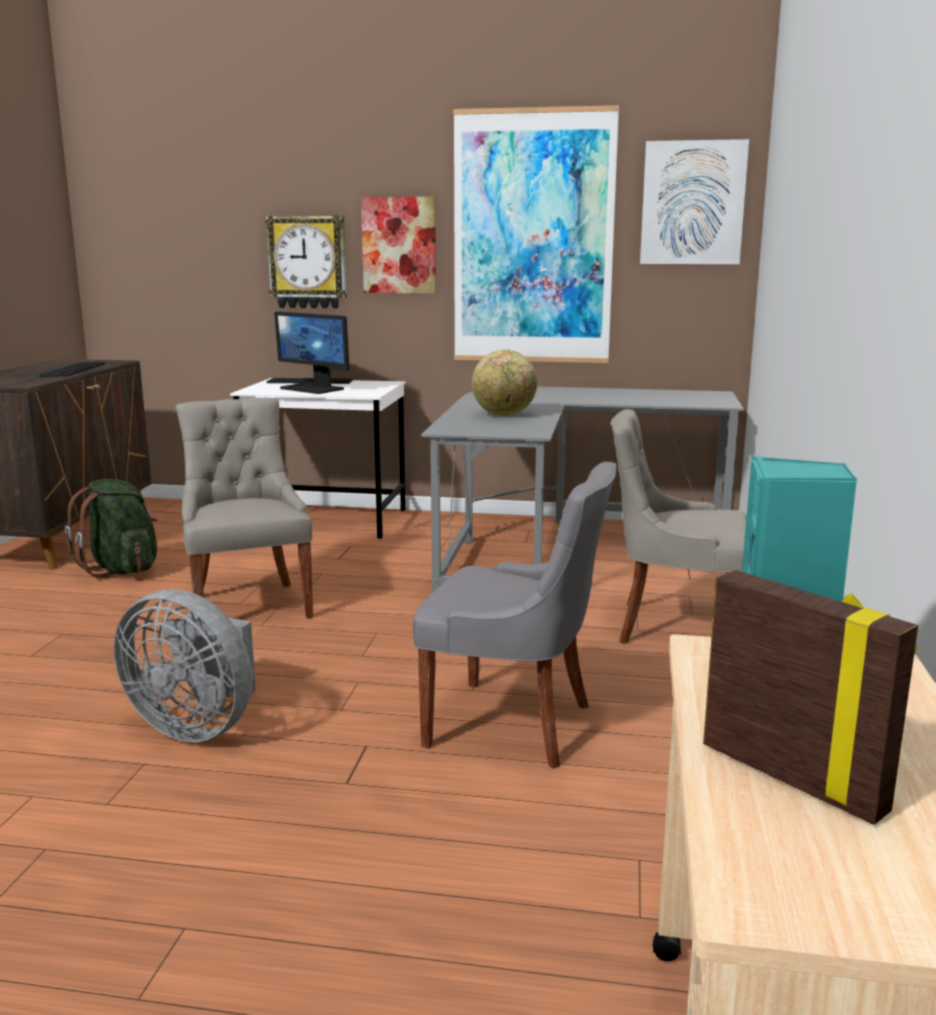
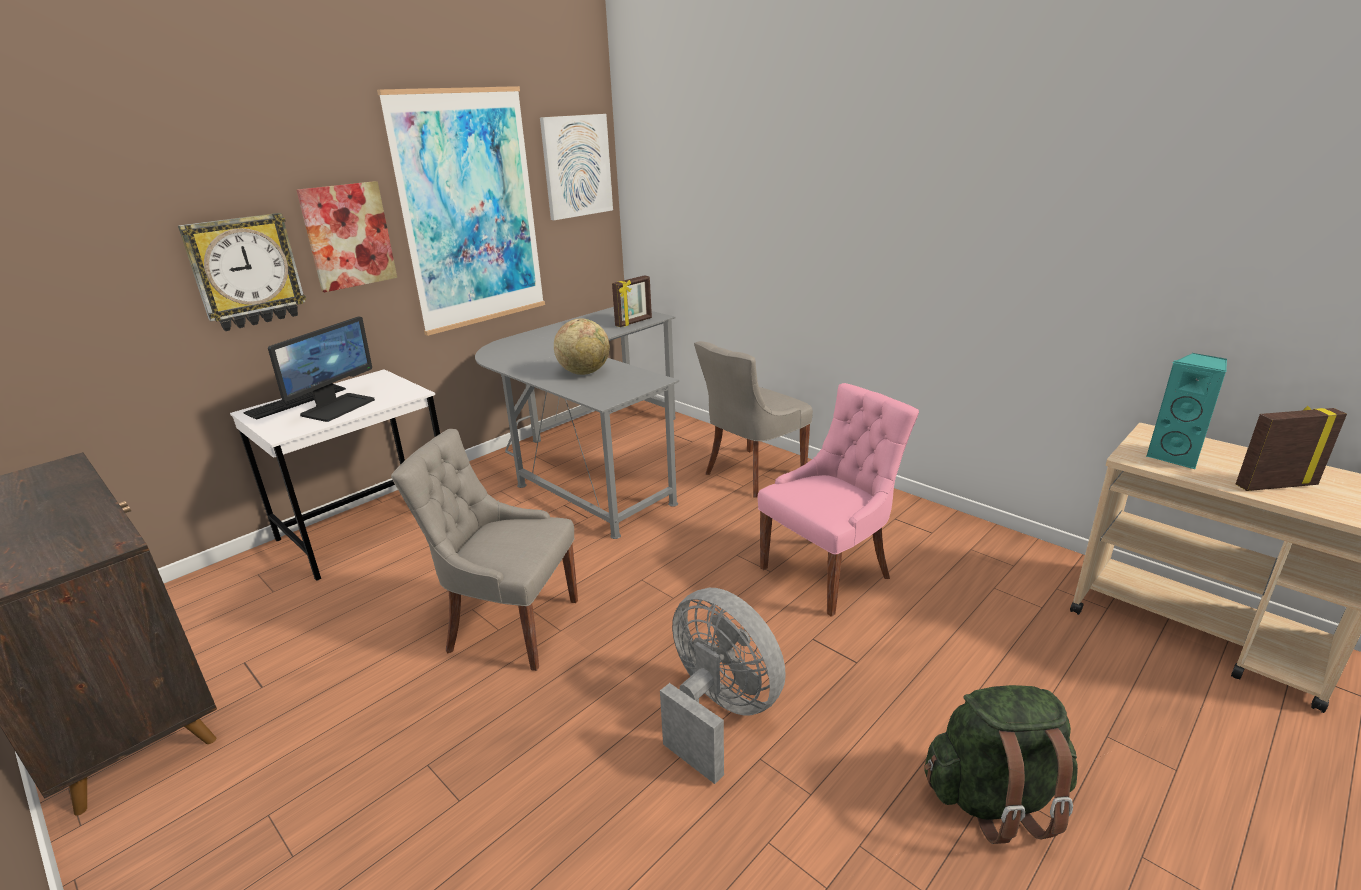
camera: 55 degrees left, 10 degrees up
(73, 370) = (62, 498): keyboard -> none
(122, 569) = (300, 685): green backpack -> green backpack (995, 799)
(197, 726) = (718, 713): grey fan -> grey fan turned 105 degrees counterclockwise
(313, 389) = (337, 407): monitor -> monitor turned 45 degrees counterclockwise
(514, 724) = (828, 572): grey chair -> pink chair
(683, 402) = (634, 322): none -> picture frame

